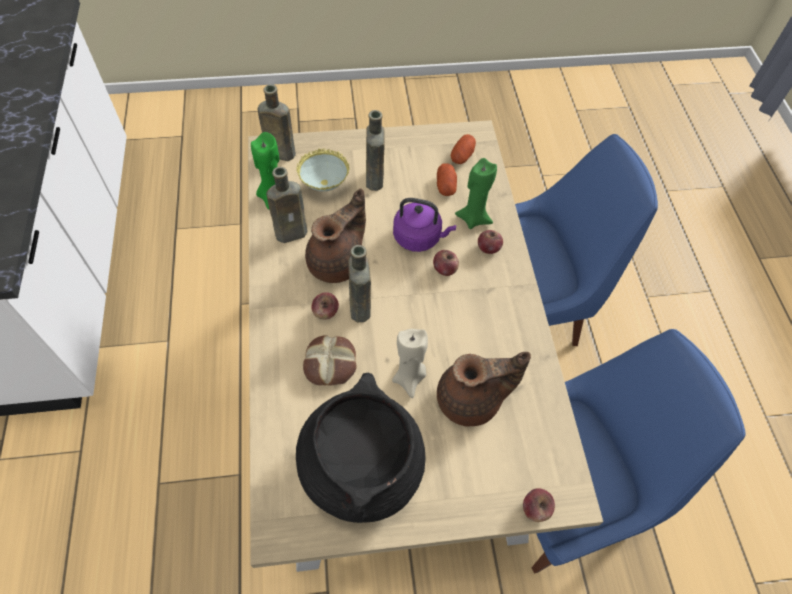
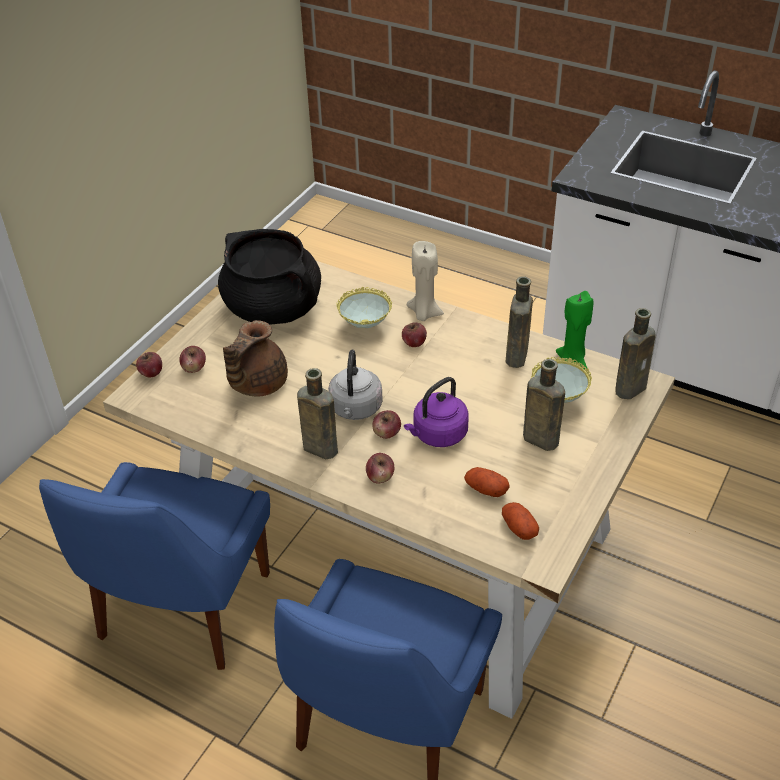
camera: 130 degrees right, 15 degrees down
(331, 364) = (365, 327): bread -> bowl
(338, 262) = (458, 371): brown teapot -> none
(360, 309) = (397, 362): brown bottle -> brown bottle (318, 448)
(409, 378) = (310, 361): beige candle -> beige candle (424, 313)
(437, 305) = (355, 409): none -> grey kettle
(473, 218) = (425, 487): green candle -> none
(497, 473) = (194, 368): none -> apple

